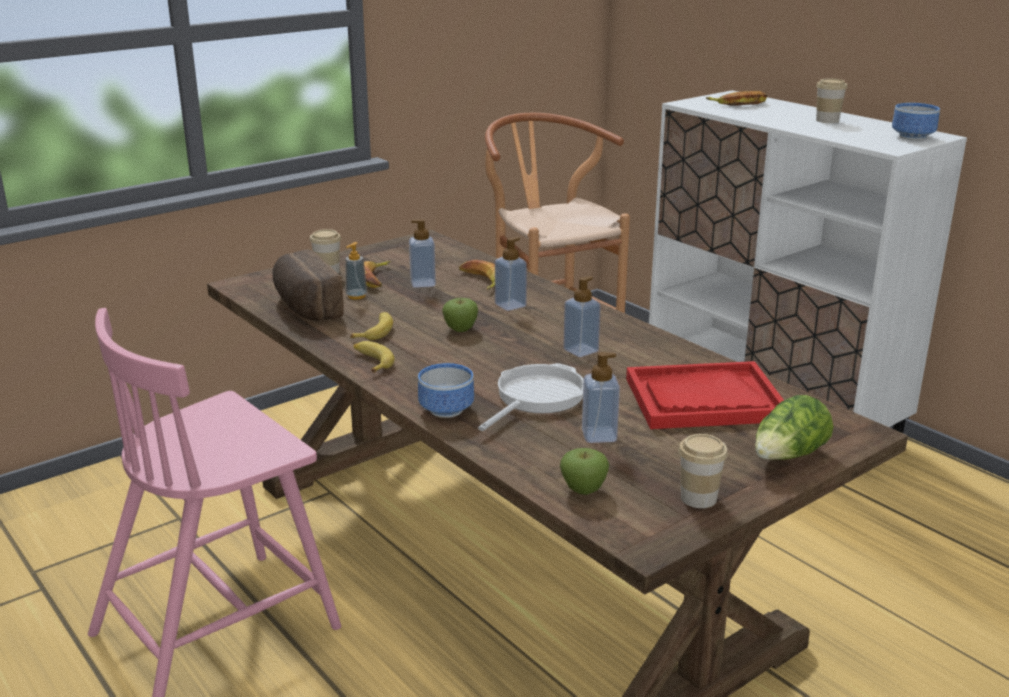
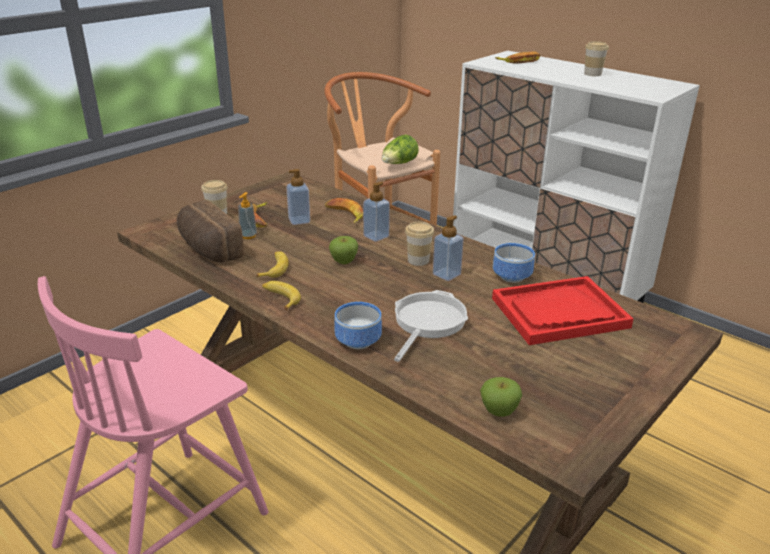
camera: 10 degrees left, 5 degrees up
(599, 435) = (491, 355): soap dispenser -> none
(698, 498) = (593, 410): cup -> cup (418, 260)
(788, 456) = (645, 361): lettuce -> lettuce (399, 164)
(910, 137) = (660, 86): bowl -> bowl (510, 276)

